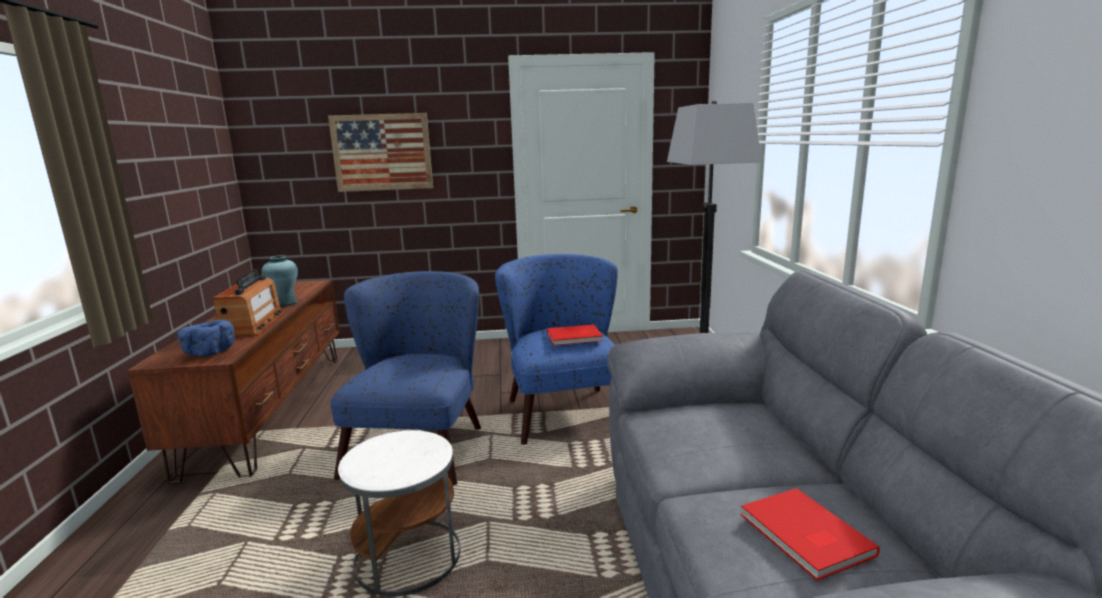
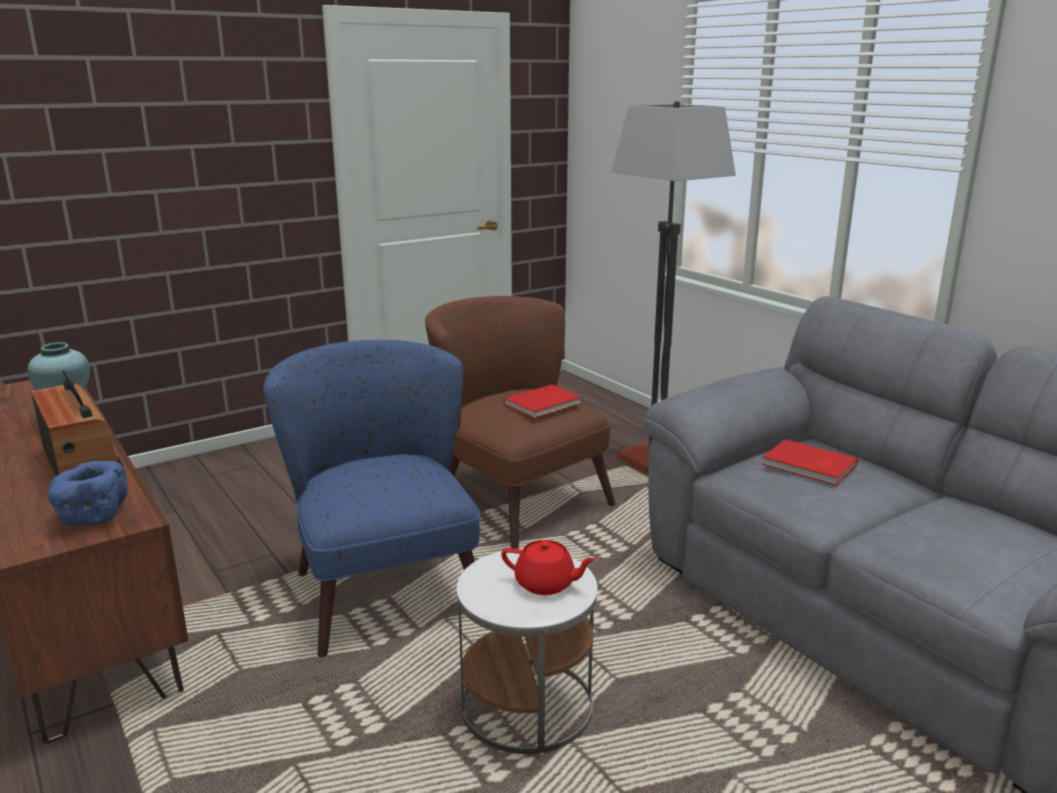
camera: 30 degrees left, 5 degrees up
(382, 152) = (132, 154): picture -> none
(405, 460) = (546, 584): none -> red teapot
(562, 408) = (513, 498): blue armchair -> brown armchair
(804, 536) = (987, 542): red book -> red book (809, 466)

